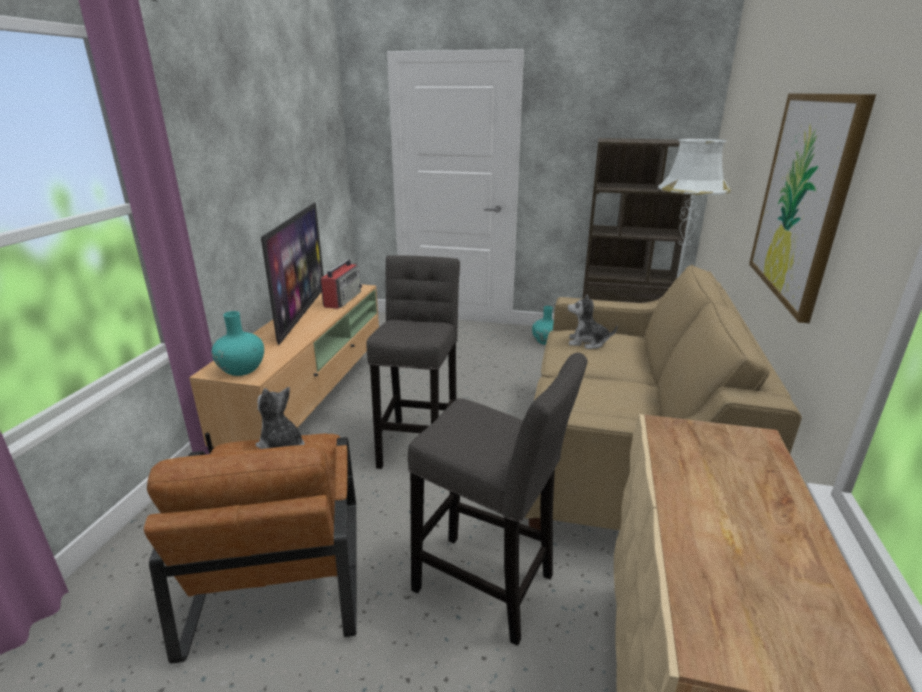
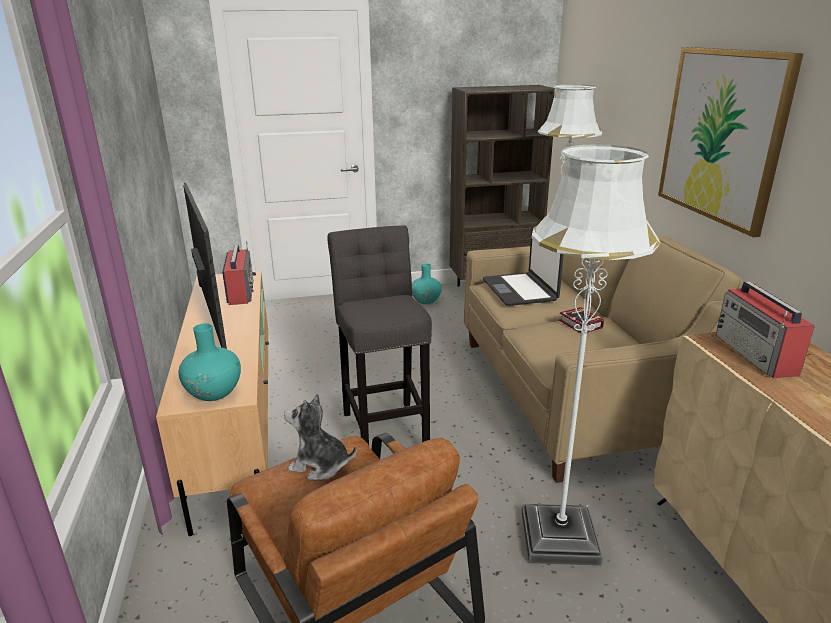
camera: 25 degrees left, 0 degrees up
(489, 588) = (559, 537): grey stool -> white floor lamp
(587, 342) = (520, 290): plush toy -> laptop
(613, 387) = (581, 325): none -> book
(699, 454) = (756, 355): none -> radio

